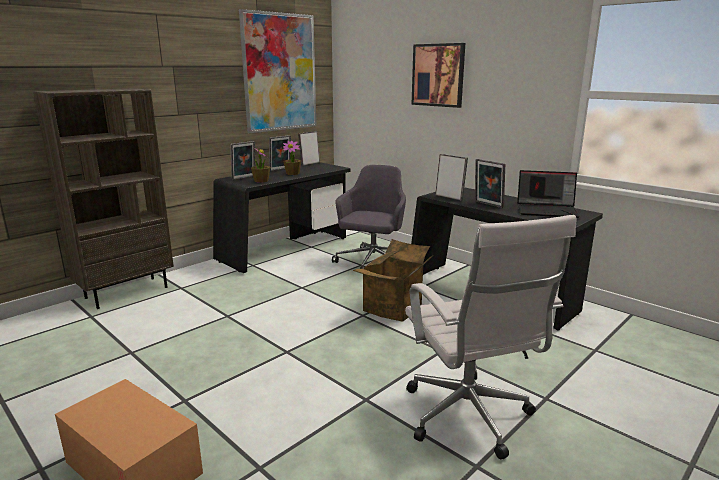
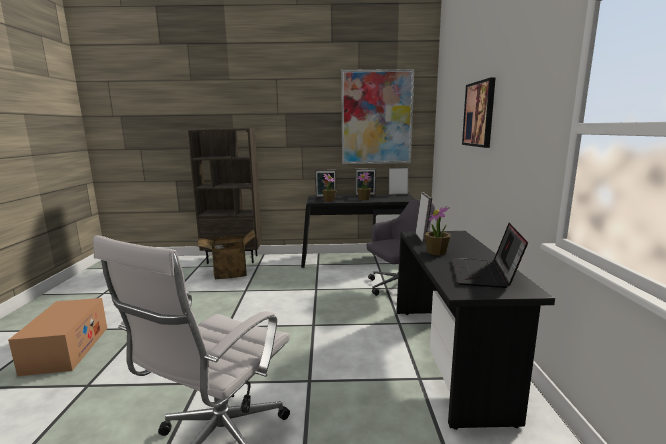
camera: 45 degrees right, 5 degrees down
(394, 309) = (343, 330): cardboard box -> cardboard box (230, 273)
(487, 204) = (436, 252): picture frame -> potted plant
(547, 210) = (484, 274): laptop -> laptop turned 45 degrees clockwise

